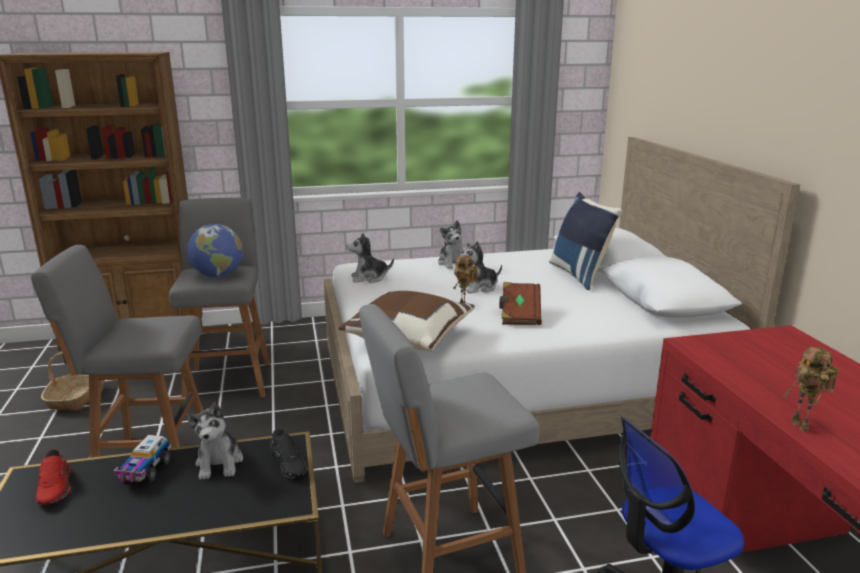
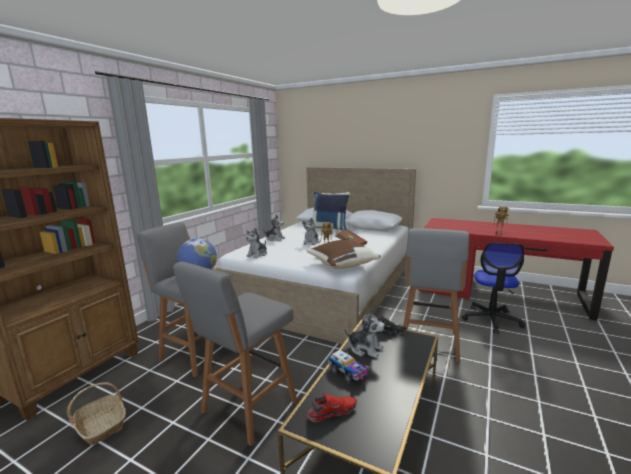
camera: 50 degrees left, 5 degrees down
(56, 487) = (332, 411): red shoe -> red shoe turned 45 degrees counterclockwise

